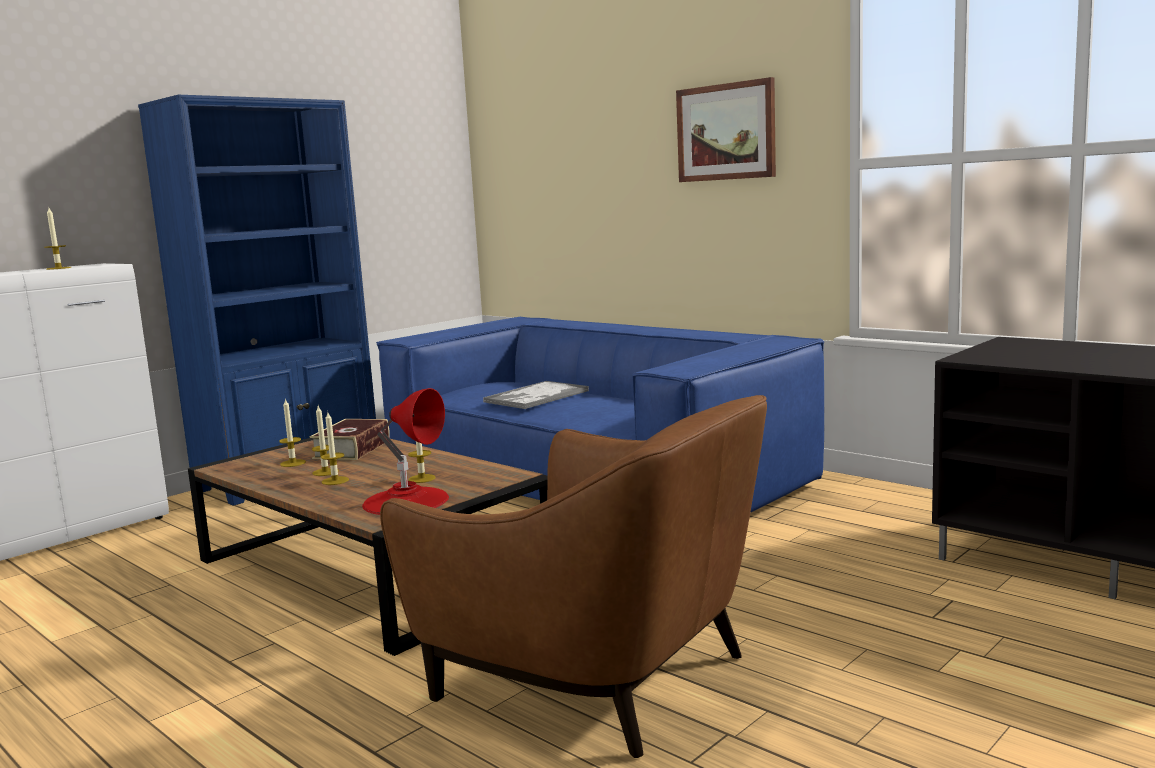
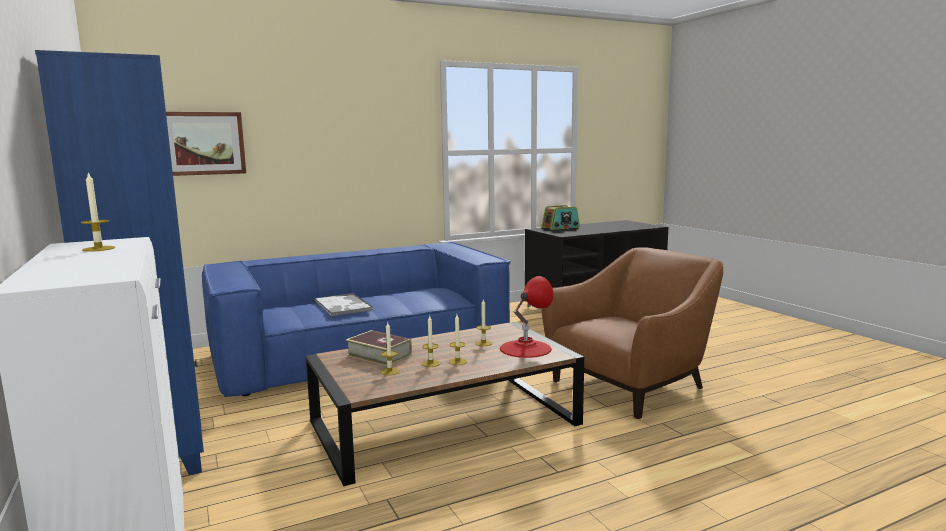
camera: 70 degrees left, 0 degrees up
(726, 132) = (368, 131): picture -> picture (203, 143)
(1075, 346) = (561, 227): none -> radio

